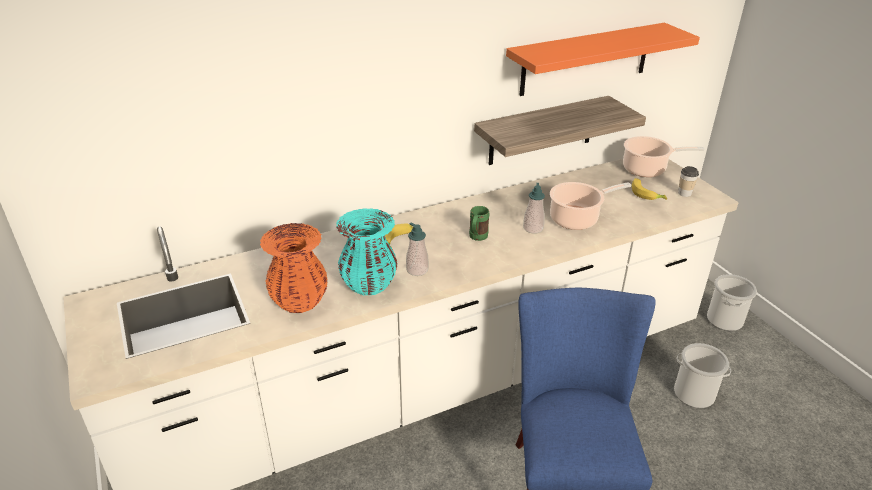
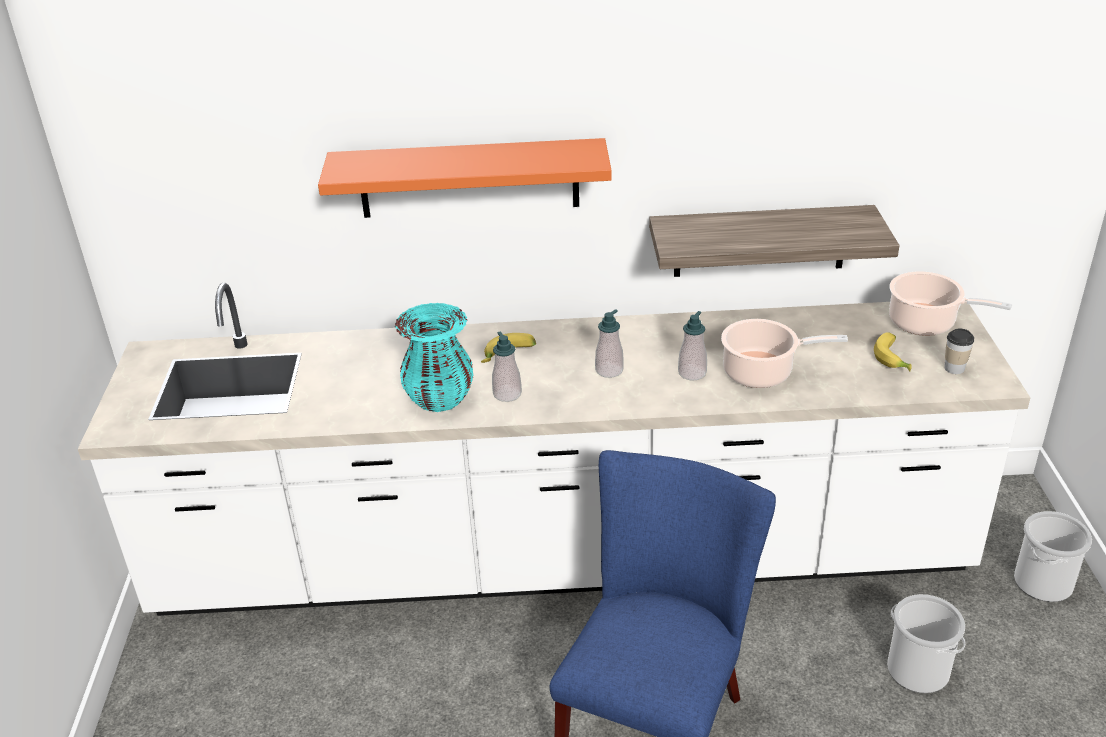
camera: 25 degrees right, 0 degrees up
(299, 302) = (351, 401): orange vase -> none
(477, 238) = (609, 370): green mug -> soap dispenser
(586, 59) = (831, 149): orange shelf -> orange shelf (469, 178)

